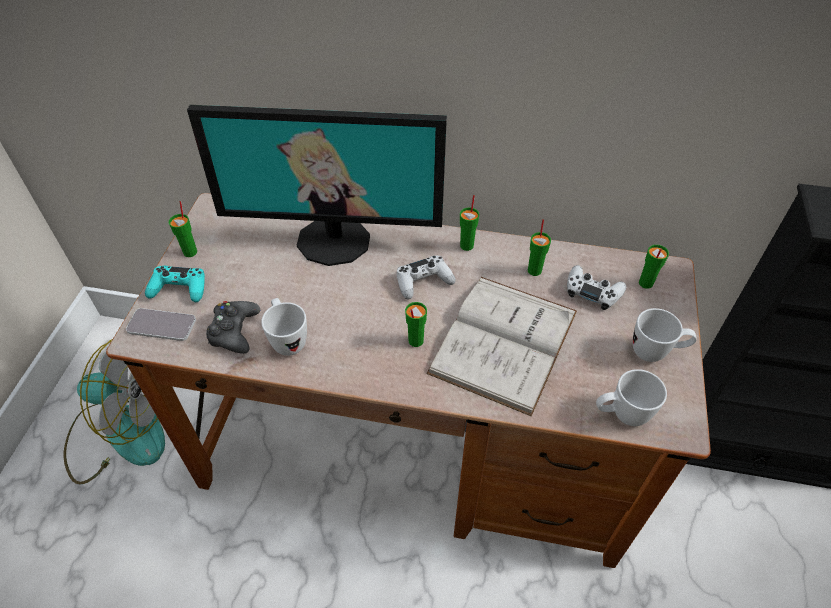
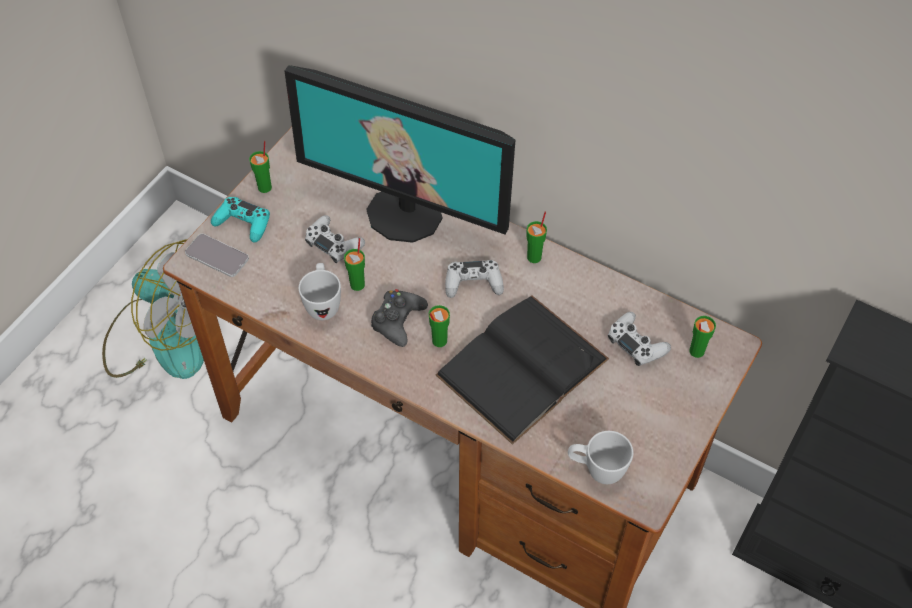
camera: 20 degrees right, 5 degrees up
(234, 331) = (278, 281): black game controller -> black game controller (397, 321)
(277, 283) = (334, 244): none -> white game controller
(504, 341) = (522, 367): white book -> black book
(534, 270) = (590, 304): green cup -> green cup (358, 284)
(656, 352) = (665, 423): white mug -> none

